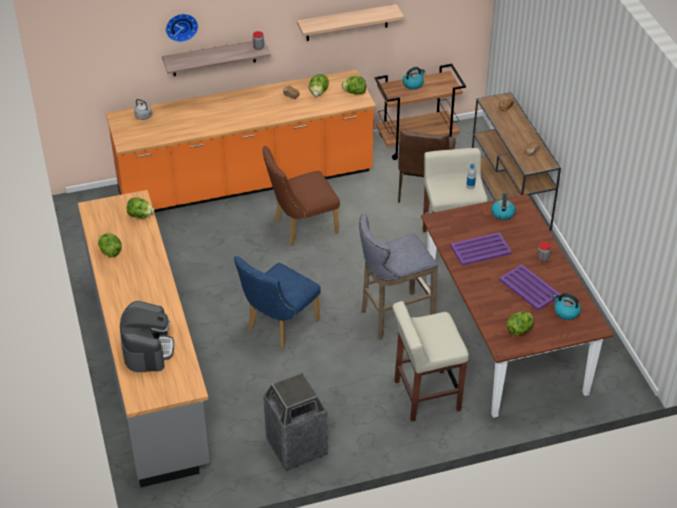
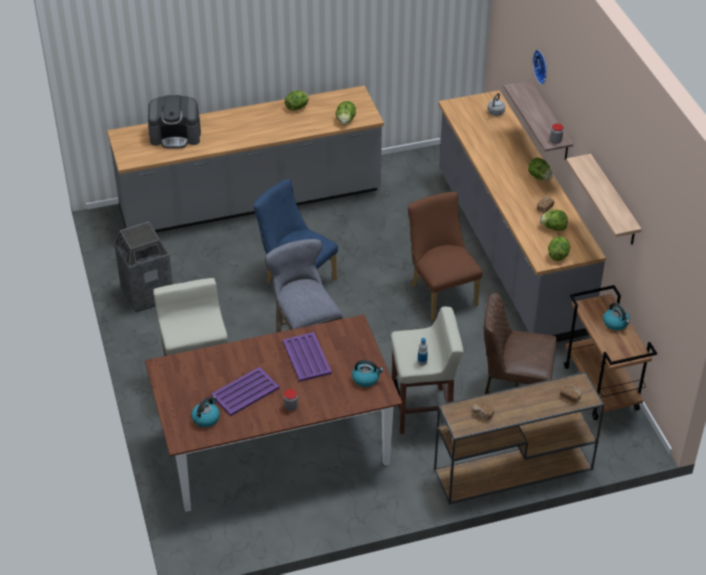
camera: 90 degrees right, 0 degrees up
(245, 182) = (509, 251): orange counter -> grey counter
(519, 330) = (184, 379): lettuce -> lettuce (539, 177)

